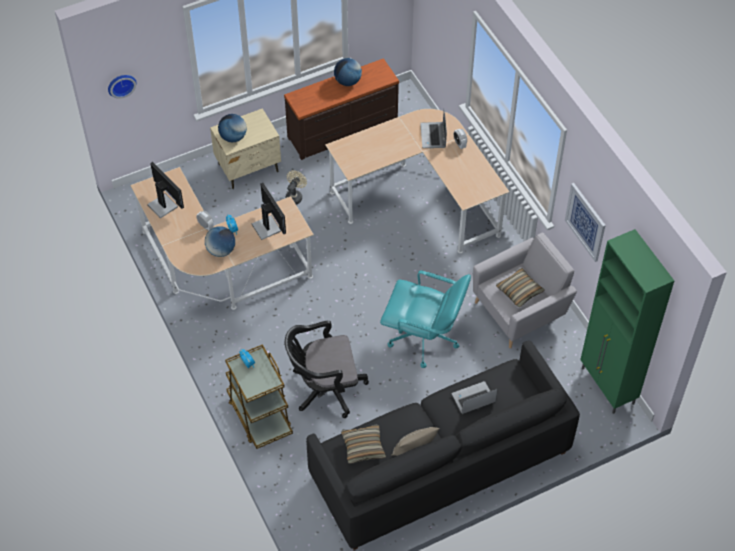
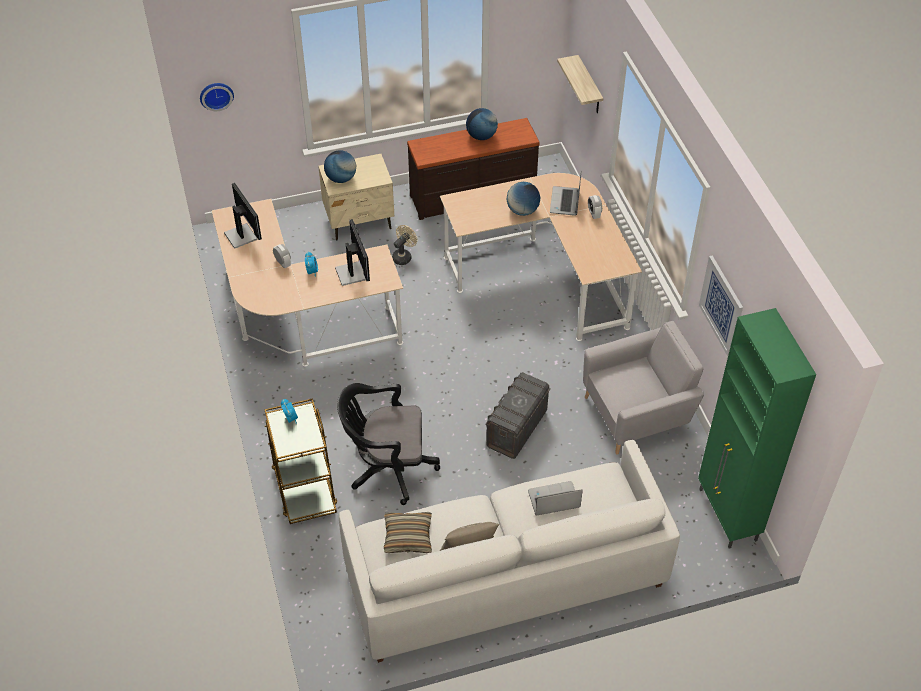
camera: 10 degrees right, 5 degrees down
(221, 250) = (293, 291): globe -> globe (522, 211)
(424, 338) = (516, 429): turquoise office chair -> grey storage box
(439, 31) = (589, 86): none -> shelf
(439, 464) = (504, 576): black sofa -> white sofa
(519, 291) = (636, 386): pillow -> none

